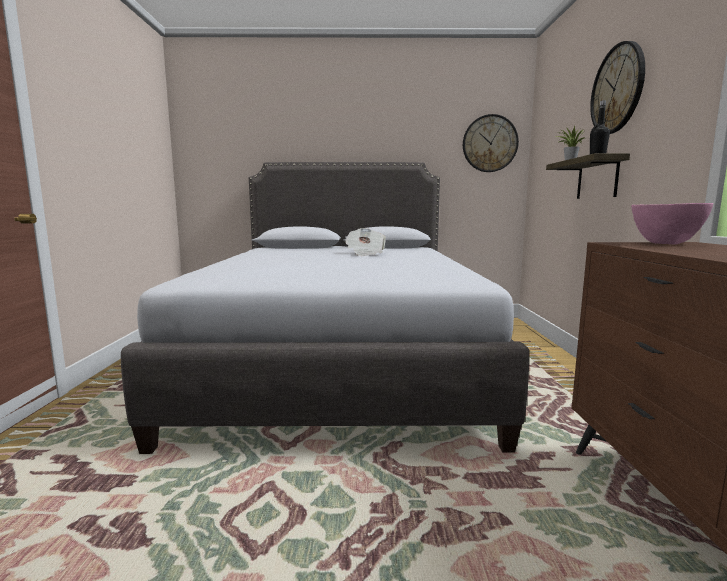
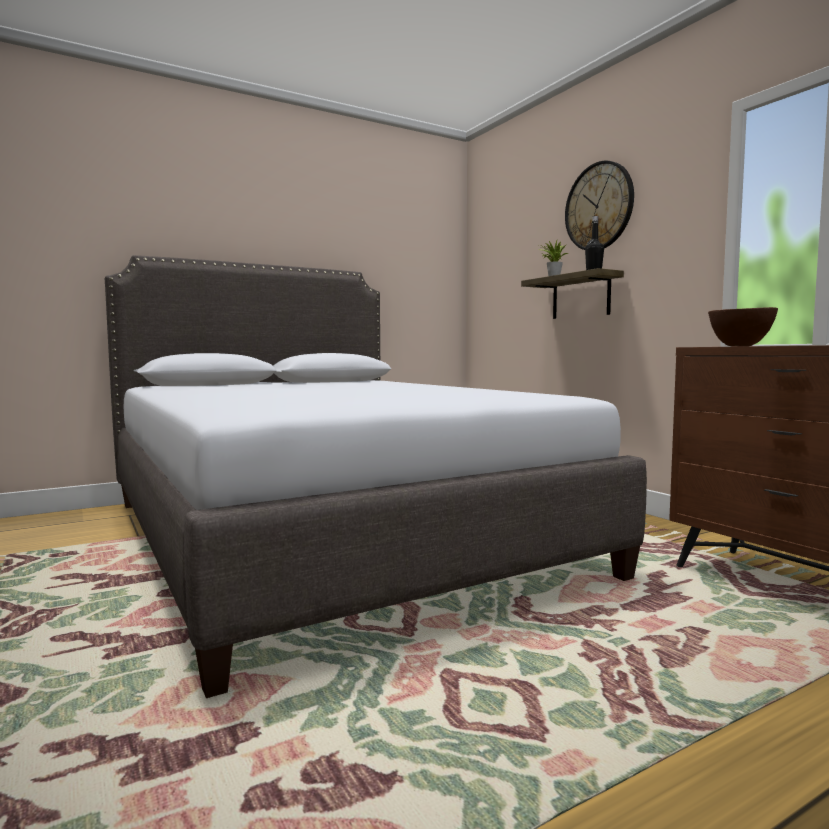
camera: 30 degrees left, 5 degrees down
(365, 254) = (337, 385): newspaper -> none
(490, 143) = (427, 255): wall clock -> none
(664, 244) = (739, 346): pink bowl -> brown bowl

